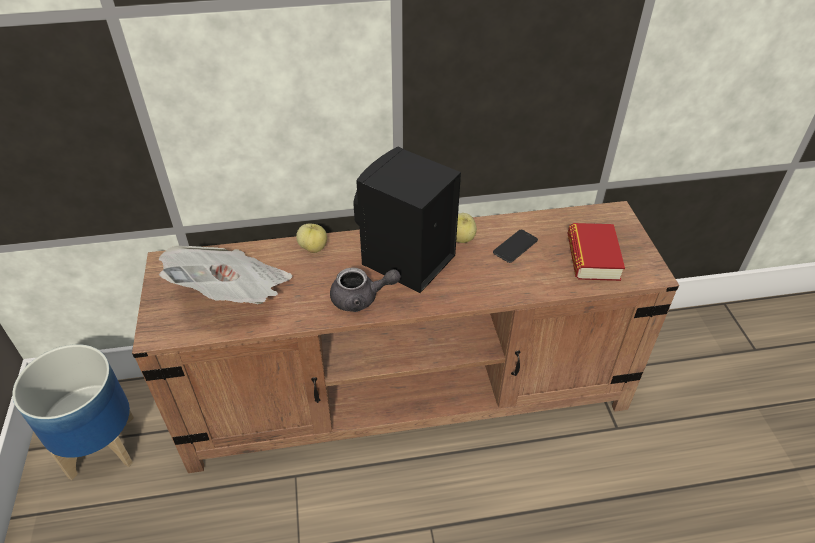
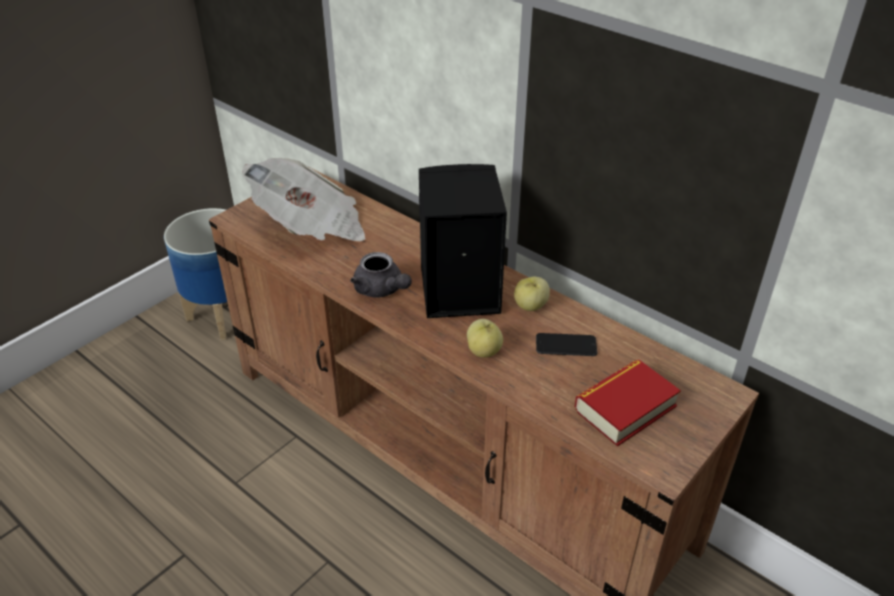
camera: 50 degrees right, 5 degrees down
(313, 248) = (408, 234): apple -> apple (484, 351)

